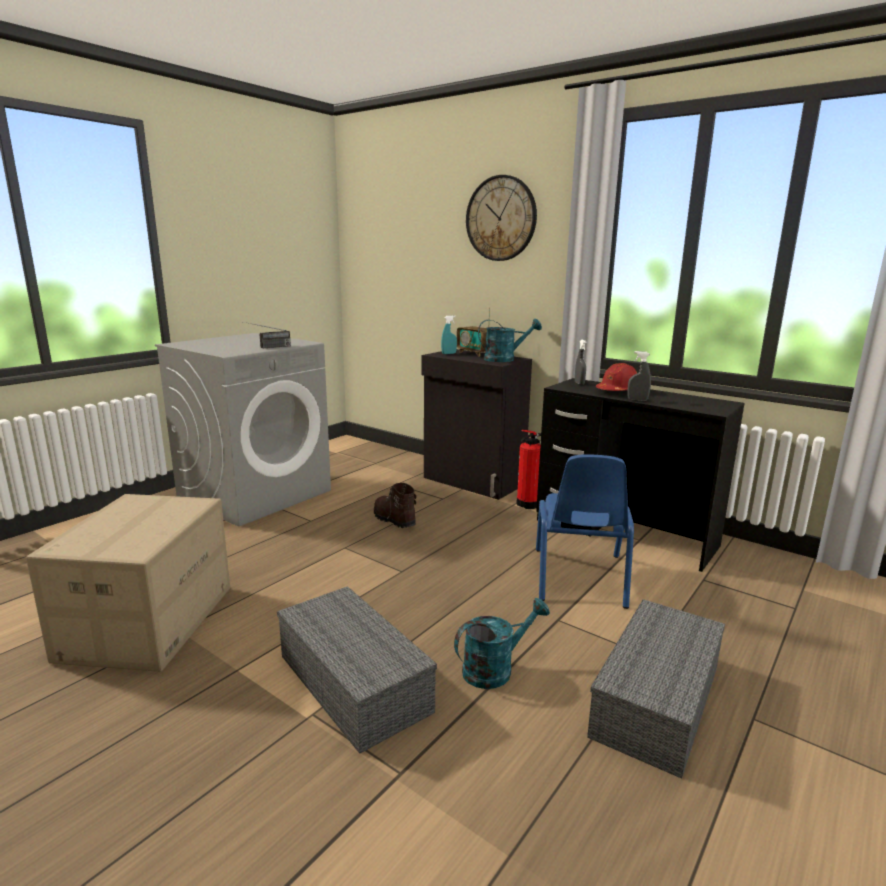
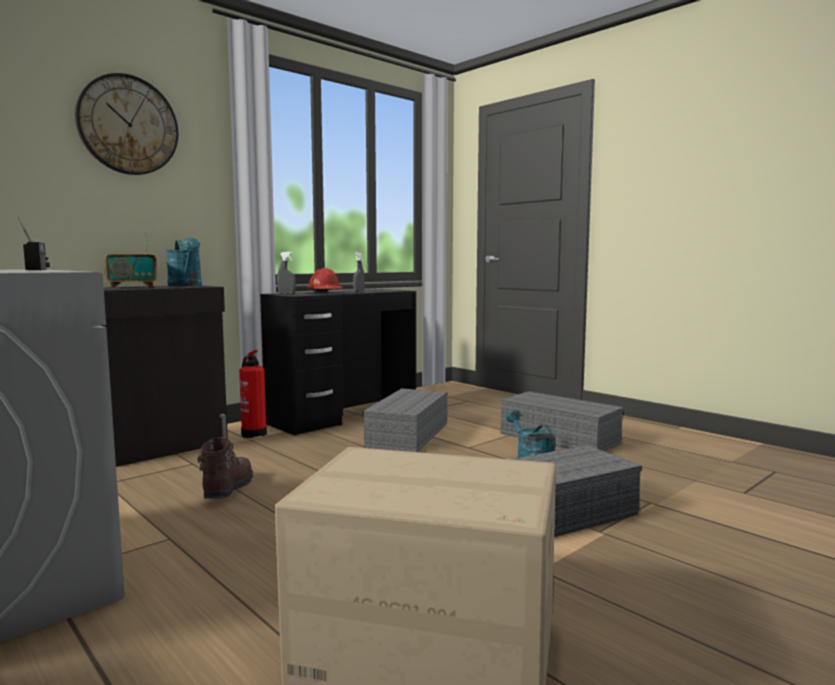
camera: 80 degrees left, 10 degrees down
(393, 520) = (227, 489): brown boot -> brown boot turned 120 degrees clockwise
(449, 353) = (112, 288): turquoise spray bottle -> none
(505, 359) = (186, 285): turquoise watering can -> turquoise watering can turned 150 degrees clockwise
(579, 577) = (409, 435): blue chair -> grey storage box

